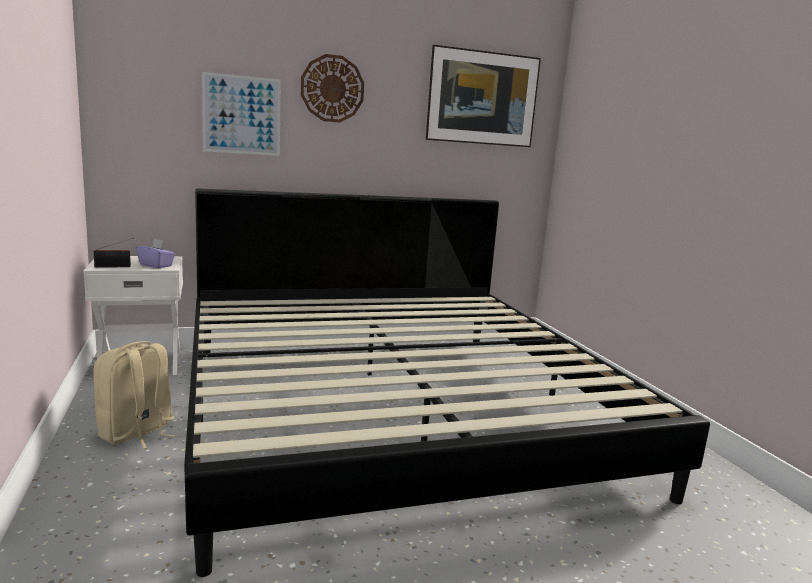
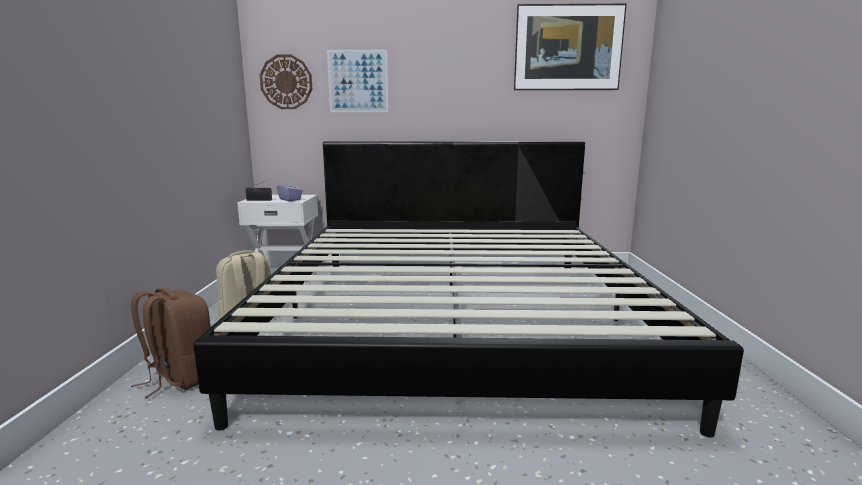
camera: 20 degrees right, 0 degrees up
(98, 520) = (179, 378): none -> brown backpack
(332, 88) = (429, 53): wall clock -> wall clock (286, 82)

